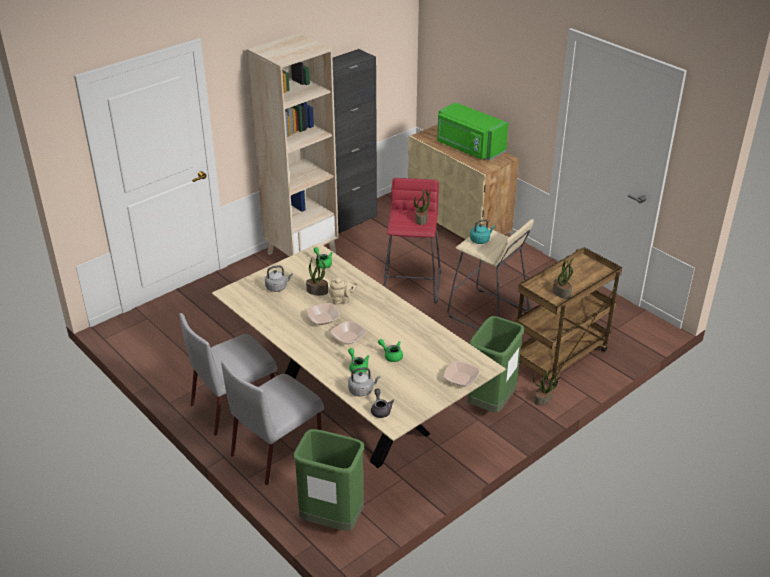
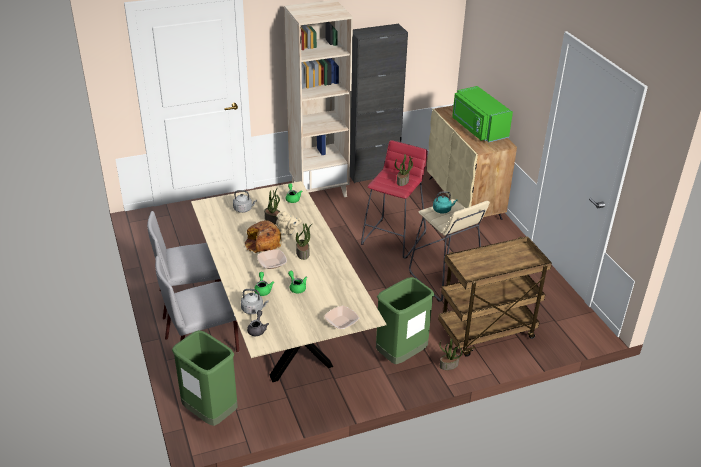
camera: 20 degrees right, 0 degrees up
(323, 318) = (262, 243): bowl -> bread
(562, 293) = (483, 272): potted plant -> potted plant (303, 253)

